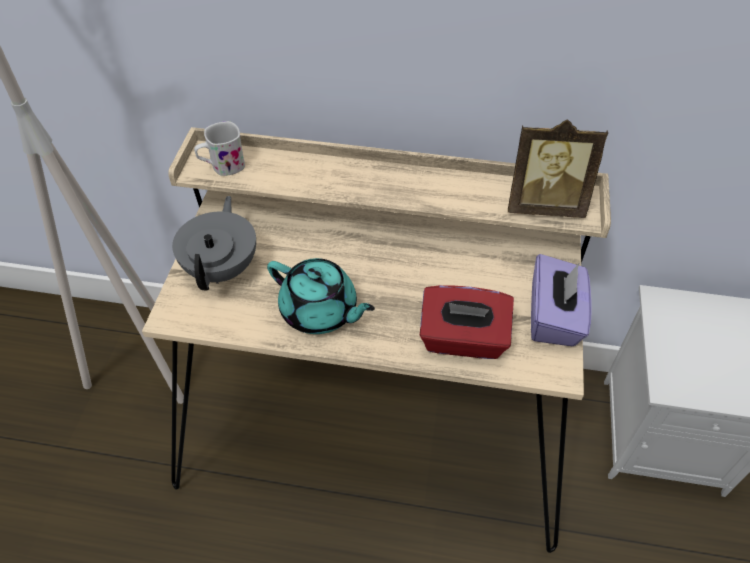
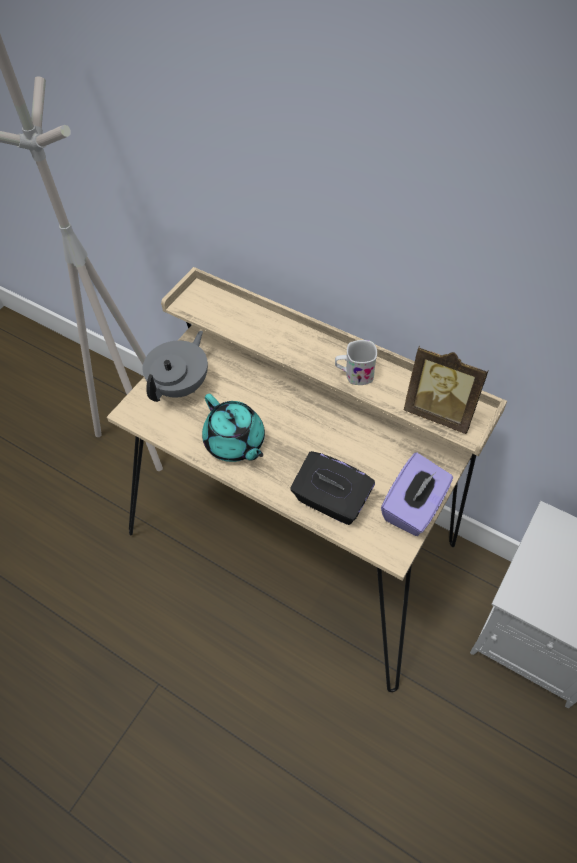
camera: 25 degrees right, 5 degrees up
(222, 167) = (204, 306): white mug -> white mug (354, 375)
(462, 340) = (331, 501): red tissue box -> black tissue box

